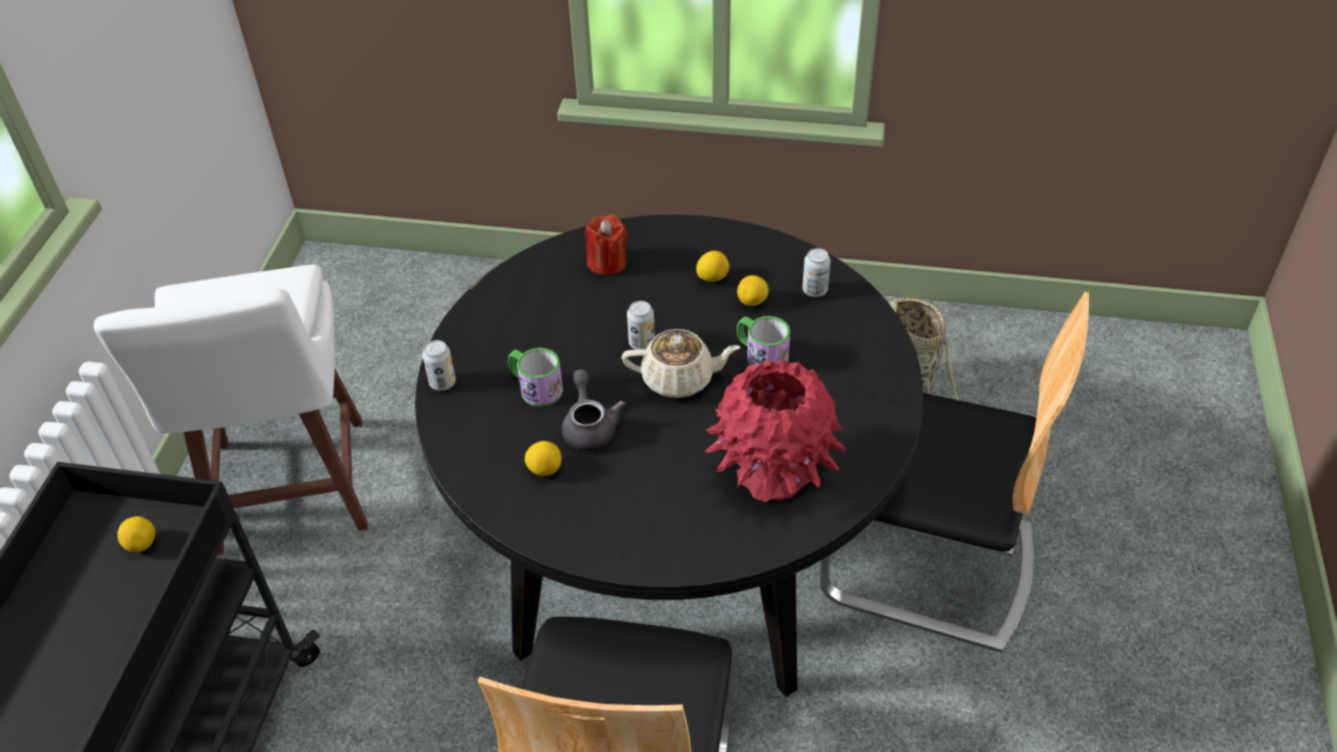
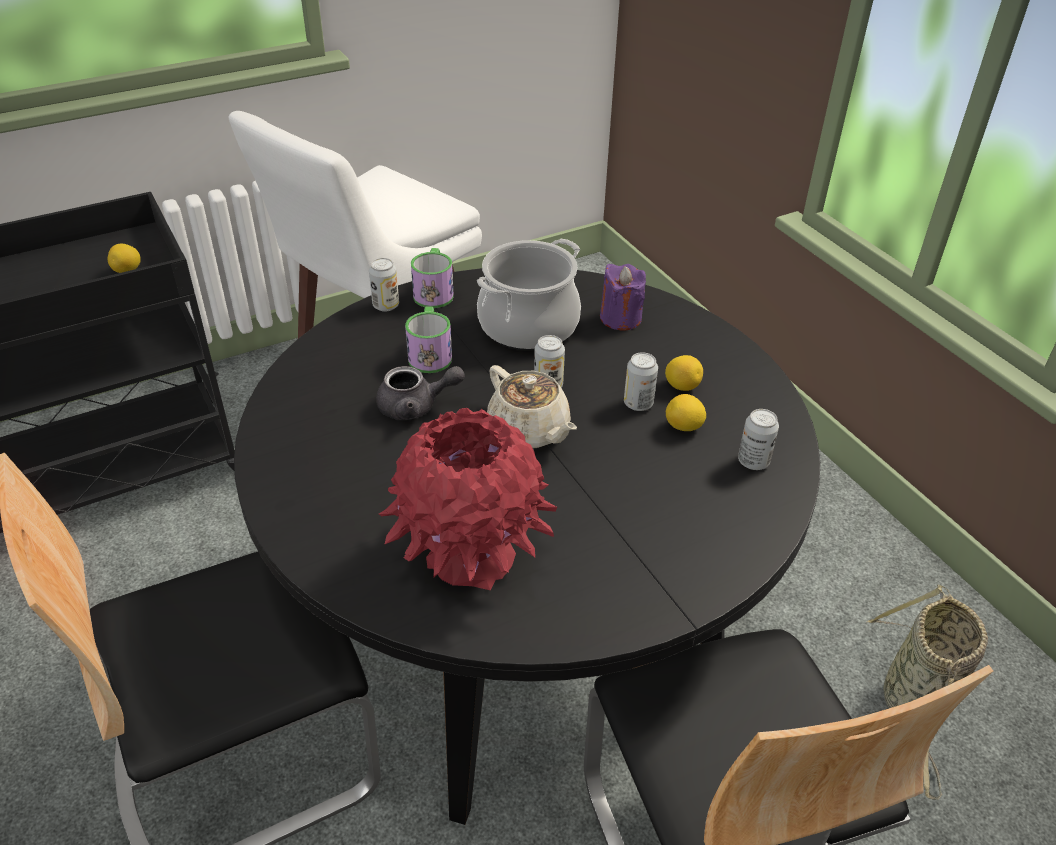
camera: 50 degrees right, 5 degrees down
(544, 469) = (342, 405): lemon -> none
(562, 315) = (528, 326): none -> cooking pot
(590, 426) = (416, 406): grey teapot -> grey teapot turned 45 degrees clockwise
(607, 263) = (620, 318): red candle -> purple candle
(707, 309) = (638, 403): none -> can
(761, 355) = (620, 468): mug -> mug (434, 292)

